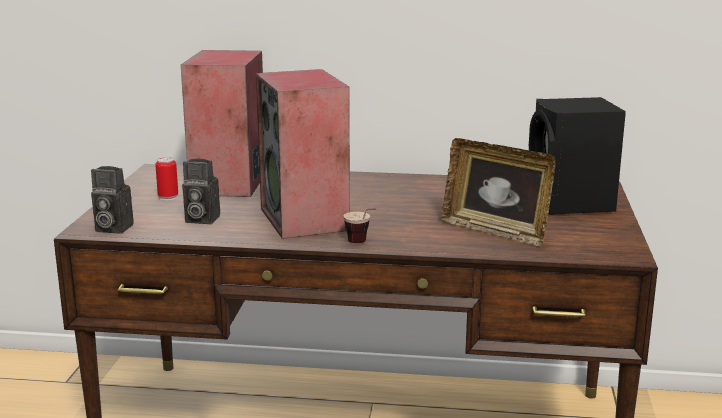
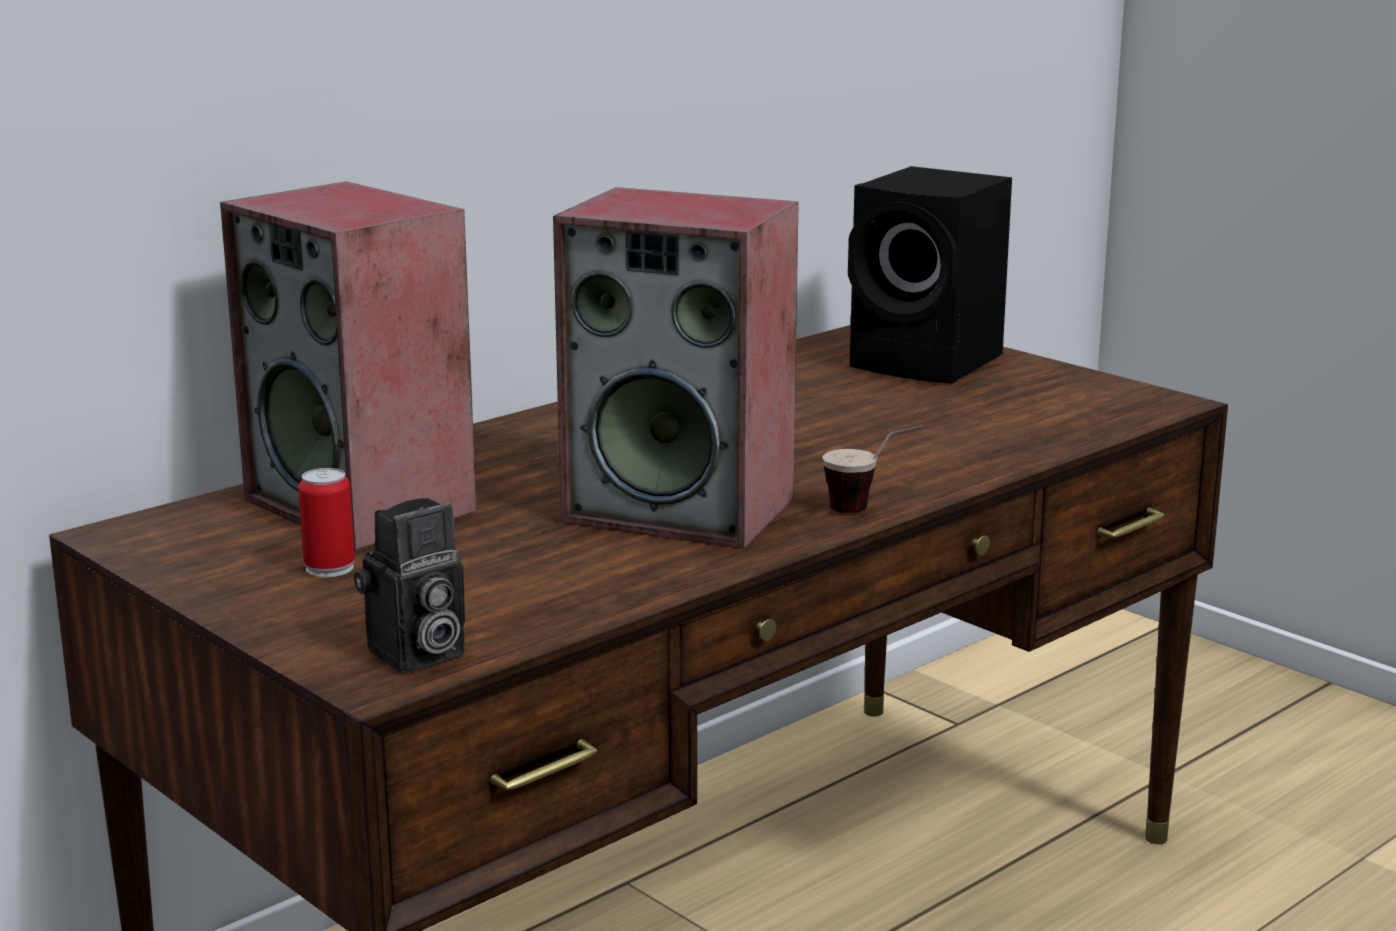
camera: 50 degrees left, 0 degrees up
(200, 219) = (519, 577): camera -> none
(496, 231) = (959, 427): picture frame -> none

